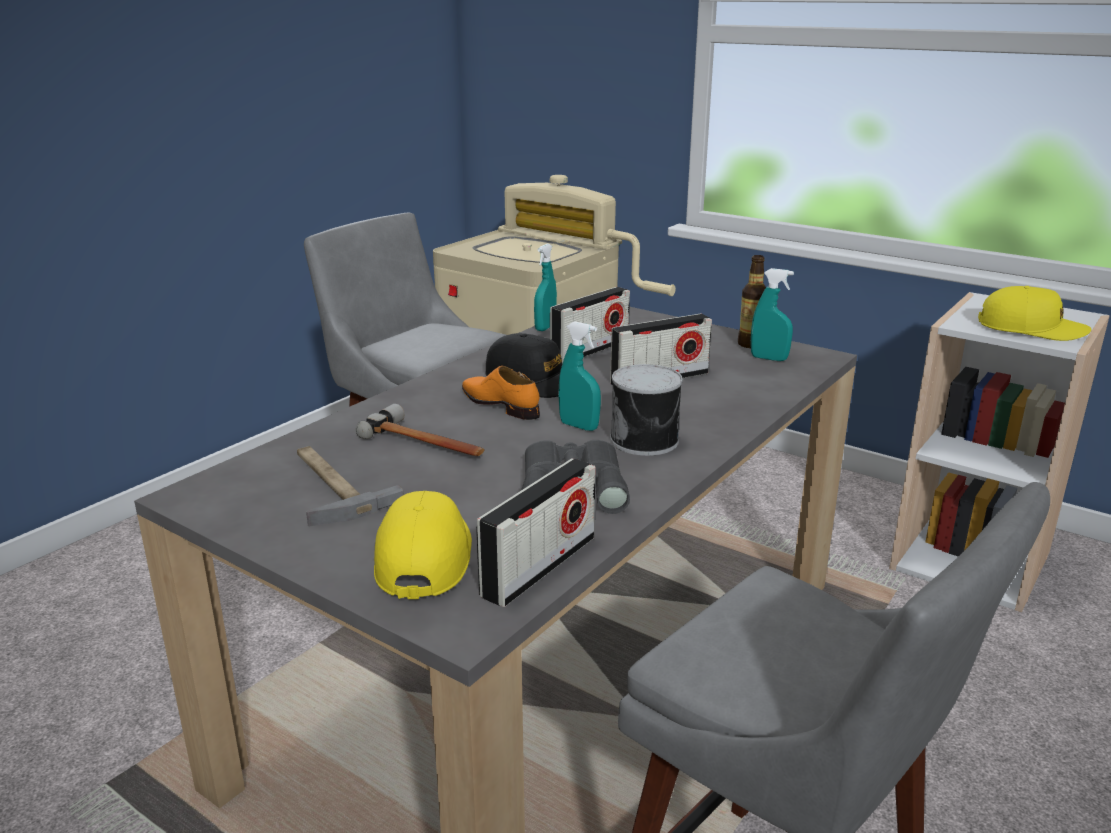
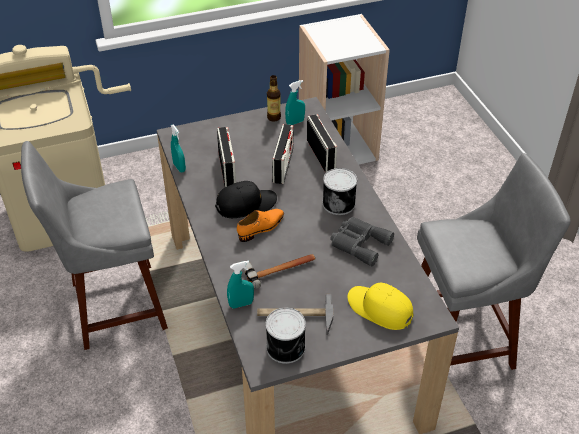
camera: 55 degrees left, 20 degrees up
(247, 501) = (286, 347): none -> can
(500, 404) = (261, 228): orange shoe -> orange shoe turned 150 degrees clockwise
(539, 566) = (411, 281): radio -> radio (321, 155)
(579, 426) = (308, 215): turquoise spray bottle -> turquoise spray bottle (241, 304)
(1031, 329) = (354, 42): yellow cap -> none

